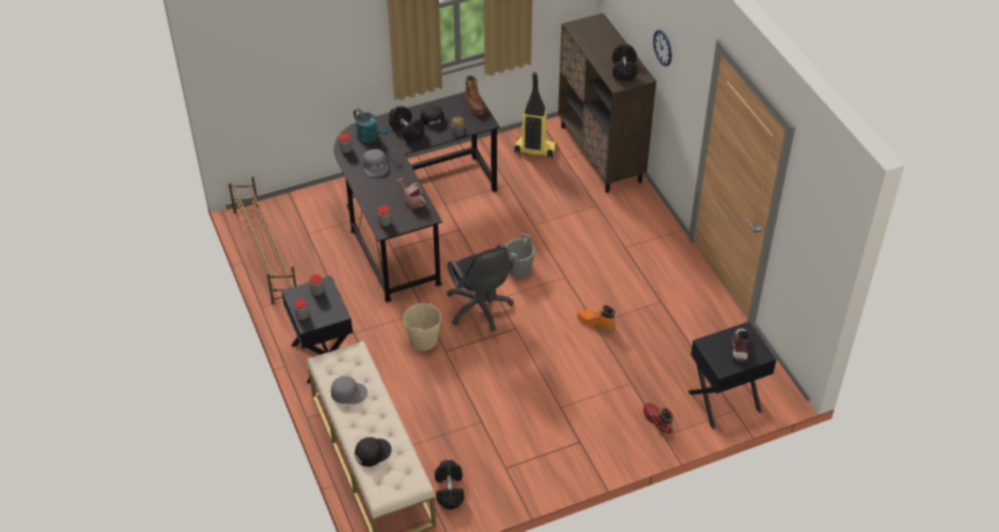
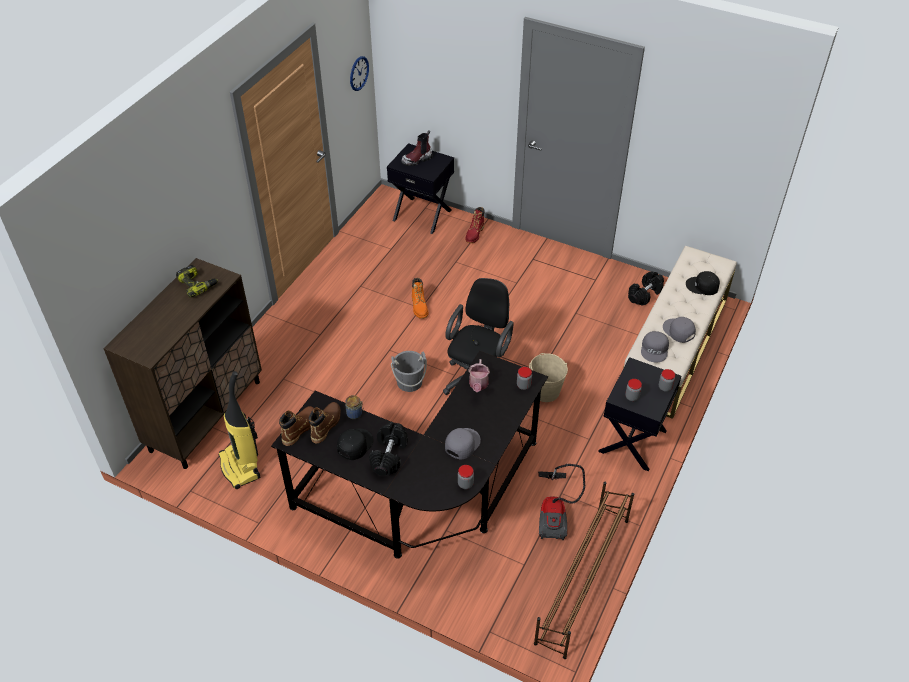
camera: 130 degrees left, 0 degrees up
(322, 272) = (555, 513): none -> vacuum cleaner
(349, 362) = (655, 349): none -> grey cap
(370, 138) = (429, 476): turquoise watering can -> none
(463, 117) = (326, 425): none -> brown boot
(624, 70) = (197, 284): black dumbbell -> power drill
(663, 48) = (183, 222): wall clock -> wall clock (359, 73)

